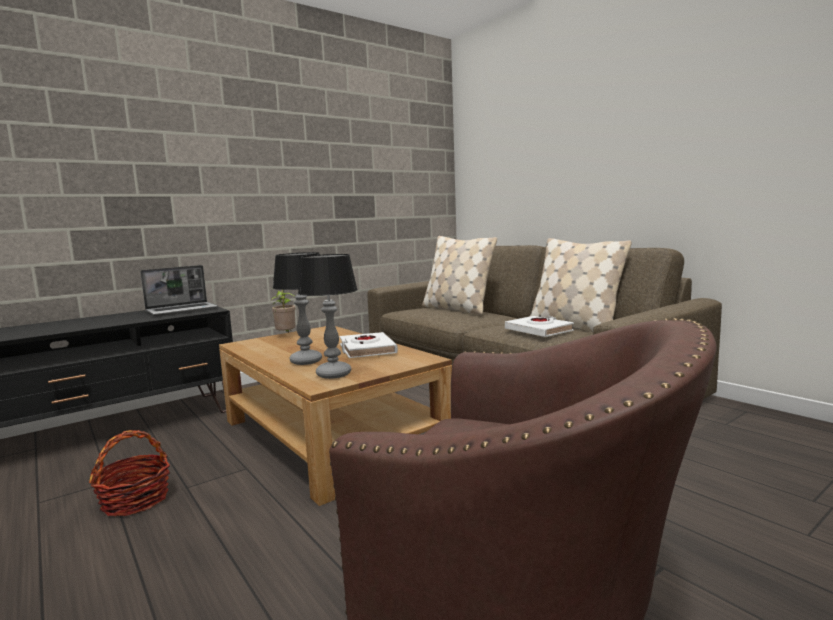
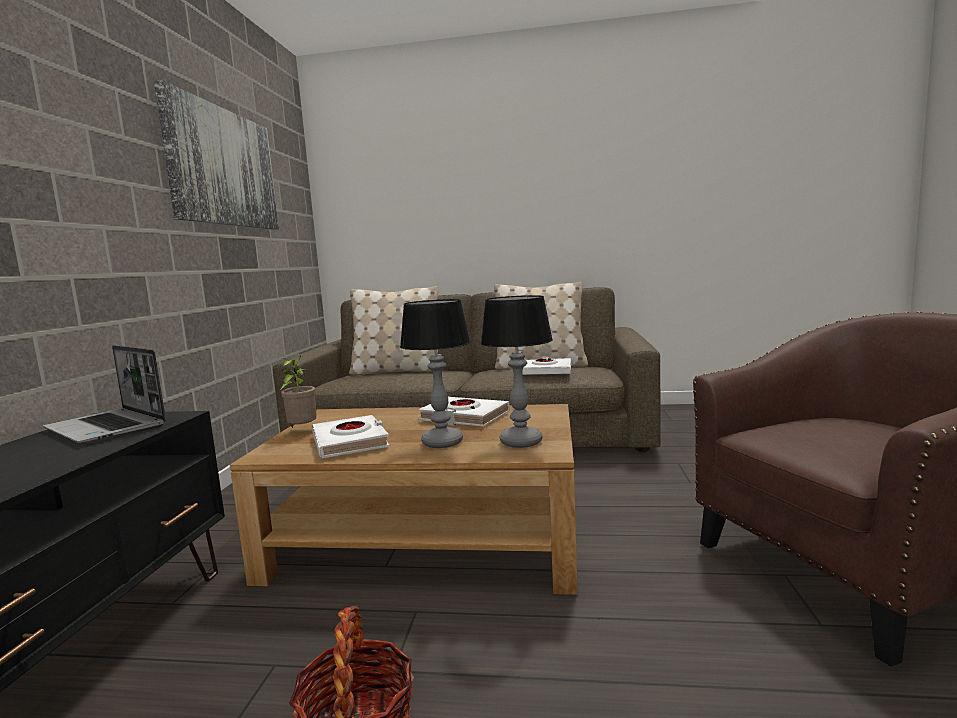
camera: 45 degrees left, 0 degrees up
(182, 310) = (108, 428): laptop -> laptop turned 120 degrees clockwise
(279, 348) = (350, 442): none -> white book
(344, 145) = (223, 167): none -> picture

